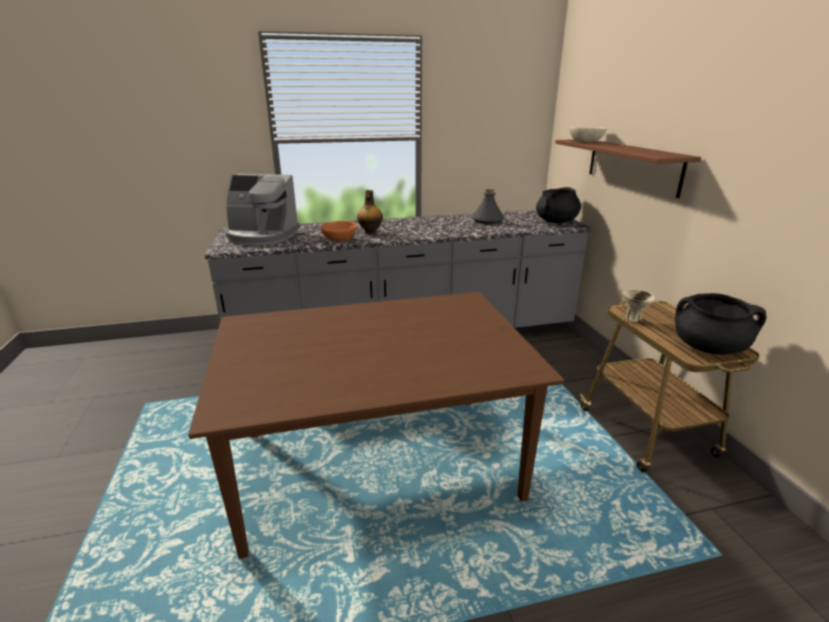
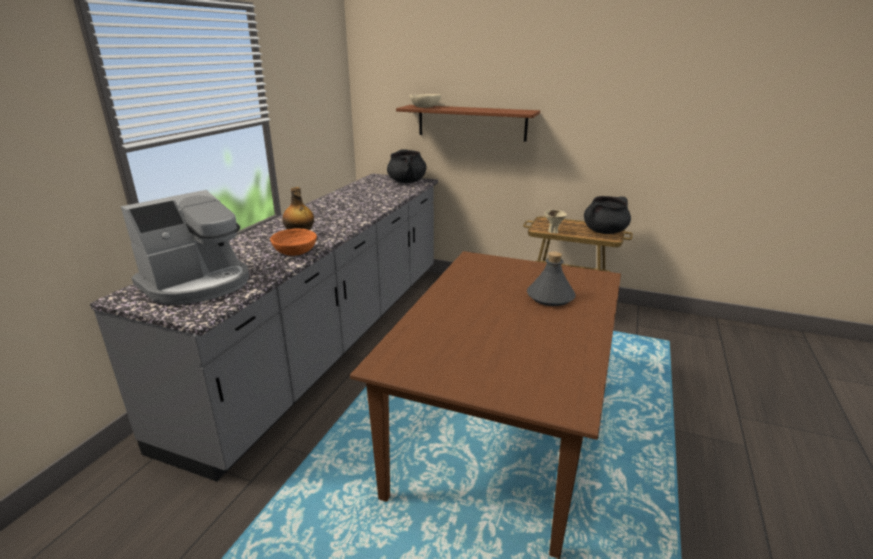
camera: 55 degrees left, 0 degrees up
(487, 220) = (360, 195): grey bottle -> grey bottle (550, 297)

